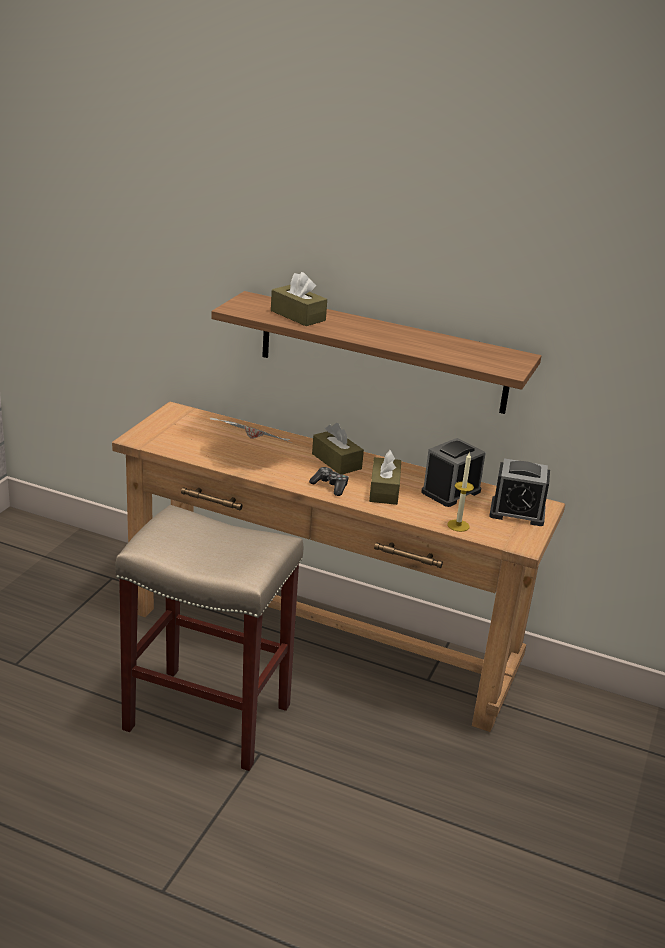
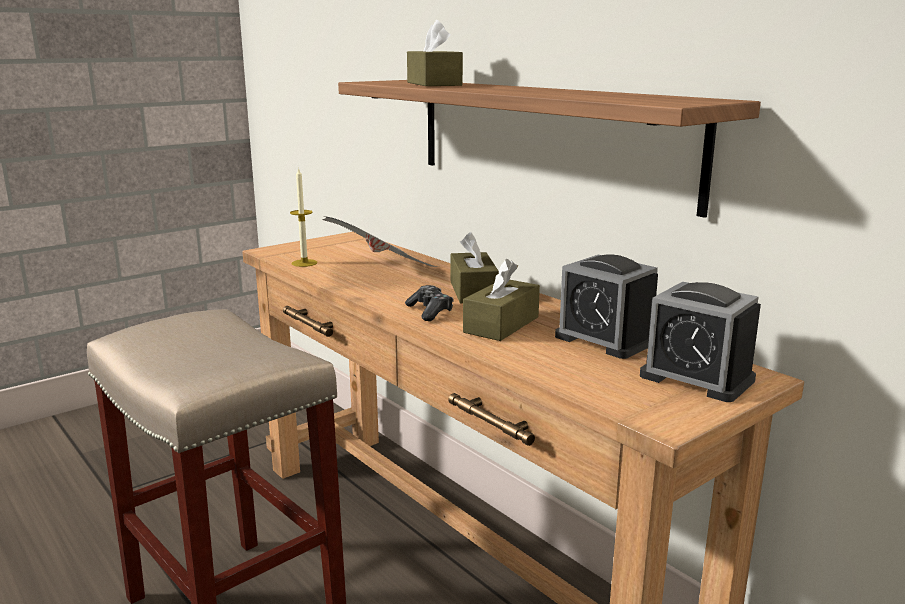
camera: 30 degrees right, 10 degrees down
(451, 492) = (604, 339): alarm clock -> alarm clock turned 120 degrees counterclockwise
(458, 525) = (570, 378): candle -> candle (304, 263)

